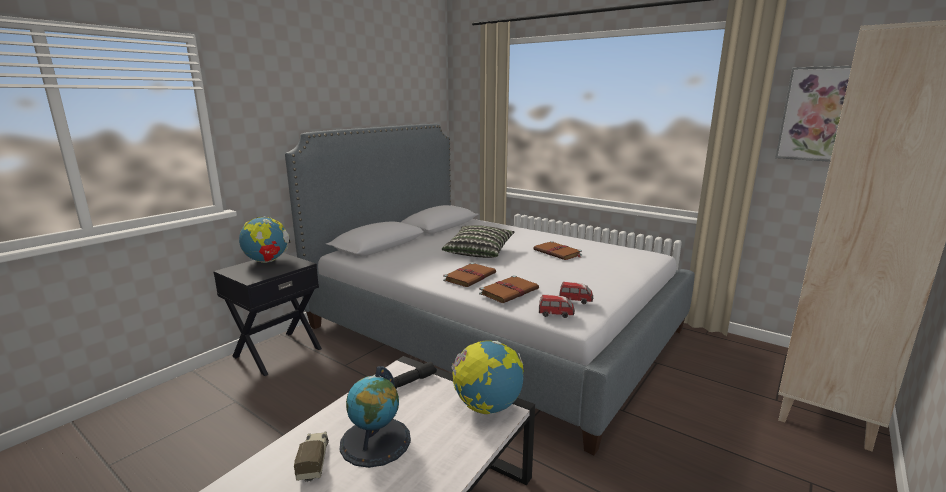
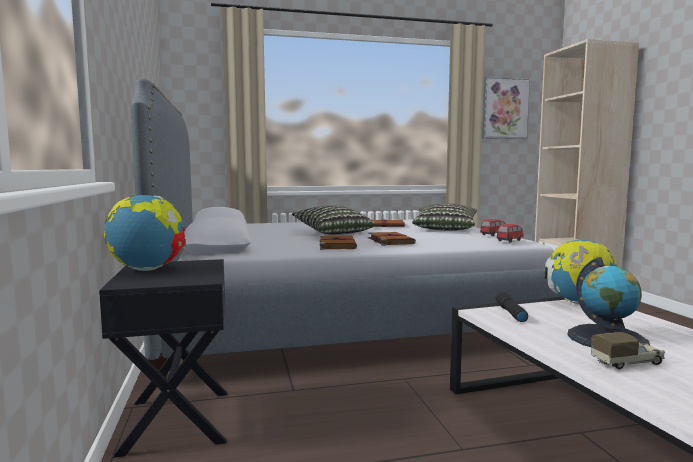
camera: 50 degrees left, 10 degrees down
(314, 461) = (628, 363): toy truck -> toy truck turned 135 degrees clockwise
(509, 291) = (448, 239): brown book -> brown book (337, 245)
(586, 275) = (445, 229): none -> pillow

